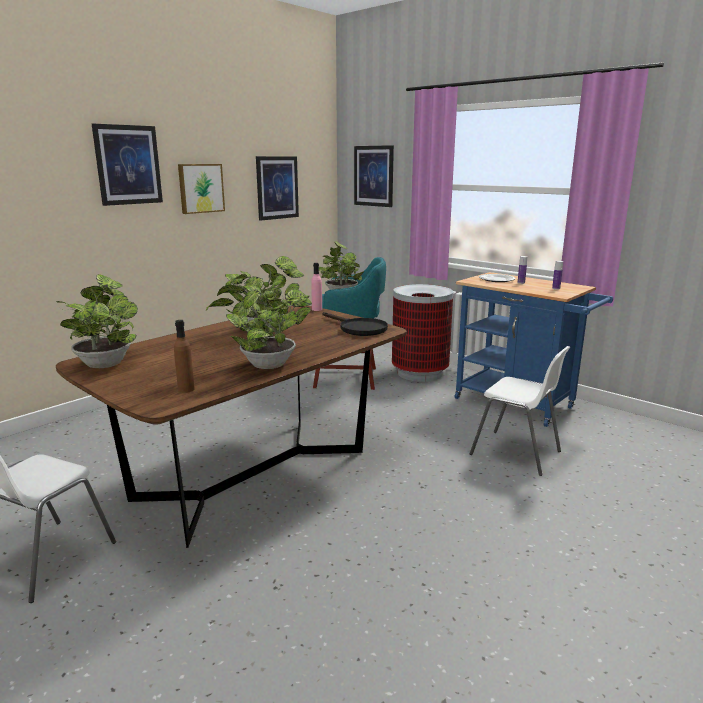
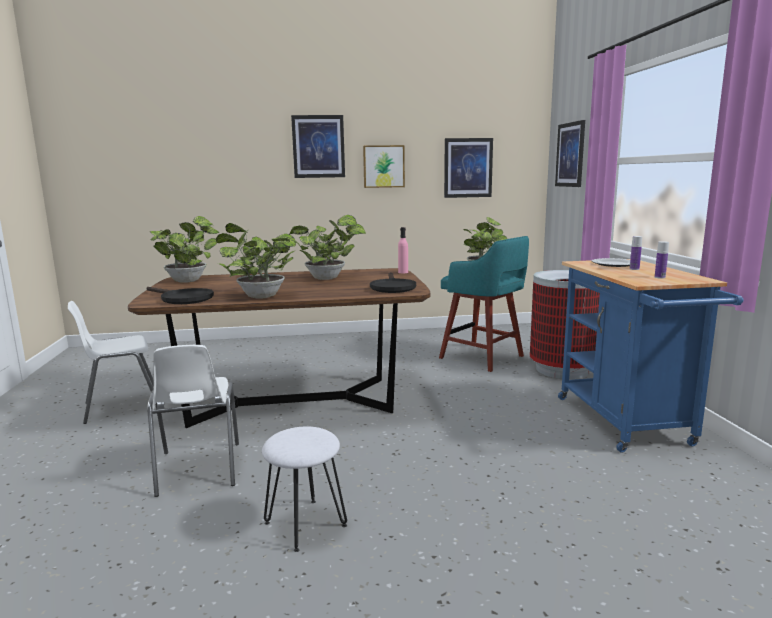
camera: 40 degrees right, 5 degrees down
(186, 389) = (182, 299): brown bottle -> black frying pan
(462, 576) = (304, 524): none -> white stool
(516, 453) = (536, 462): white chair -> white chair (198, 469)

